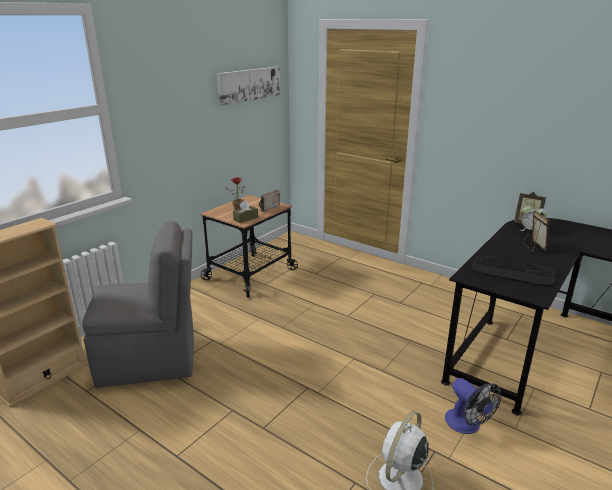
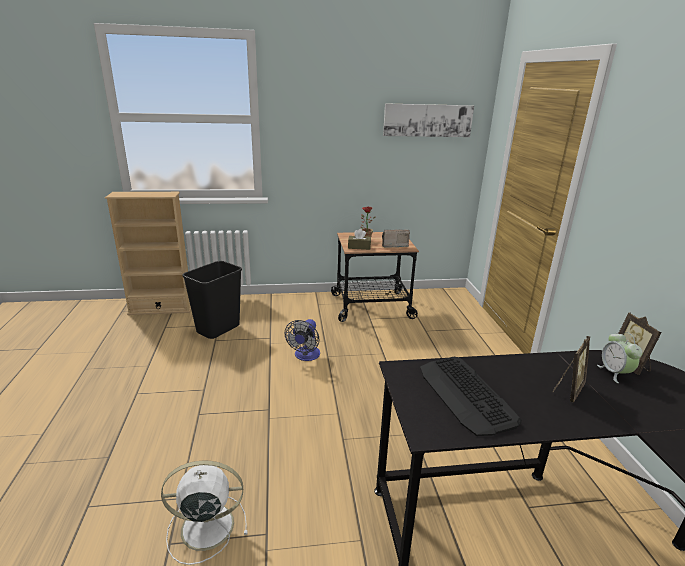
camera: 45 degrees right, 0 degrees up
(151, 360) = (218, 329): grey chair -> black trash can
(467, 425) = (330, 542): fan -> fan (305, 356)

